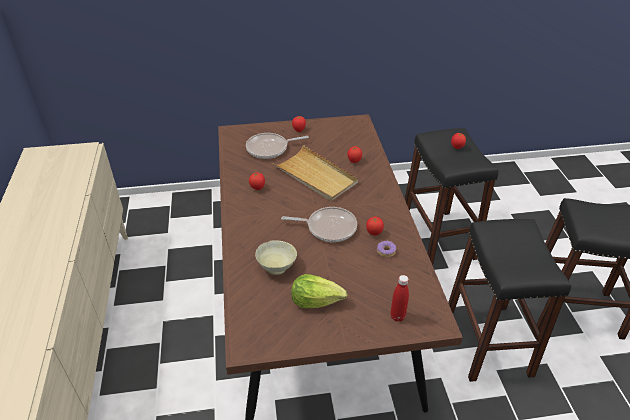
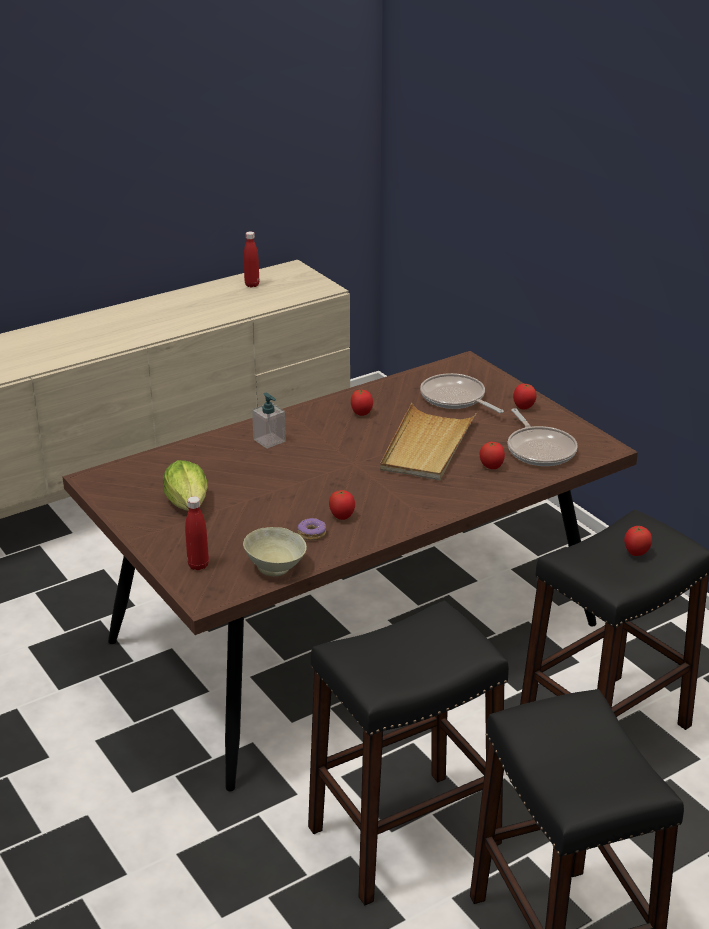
camera: 65 degrees right, 10 degrees down
(37, 179) = (252, 285): none -> red bottle
(259, 237) = (269, 440): none -> soap dispenser
(277, 267) = (226, 465): beige bowl -> beige bowl (276, 568)
(328, 227) = (325, 481): frying pan -> frying pan (539, 449)

